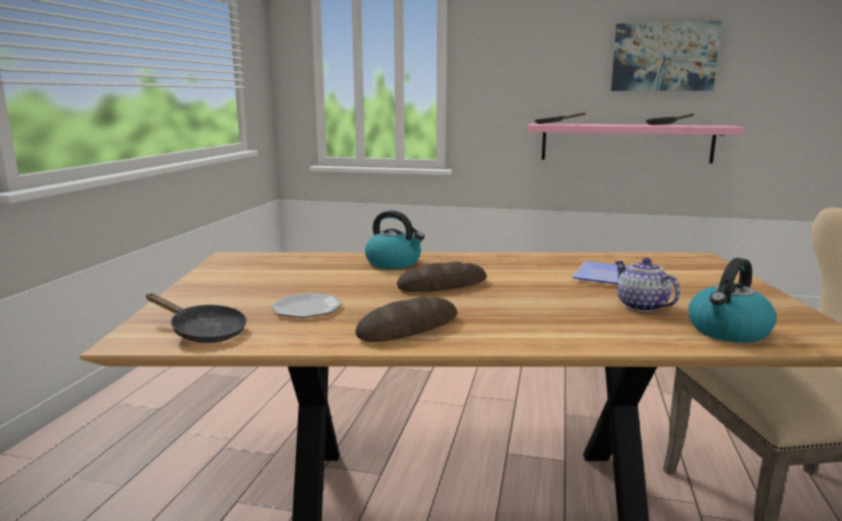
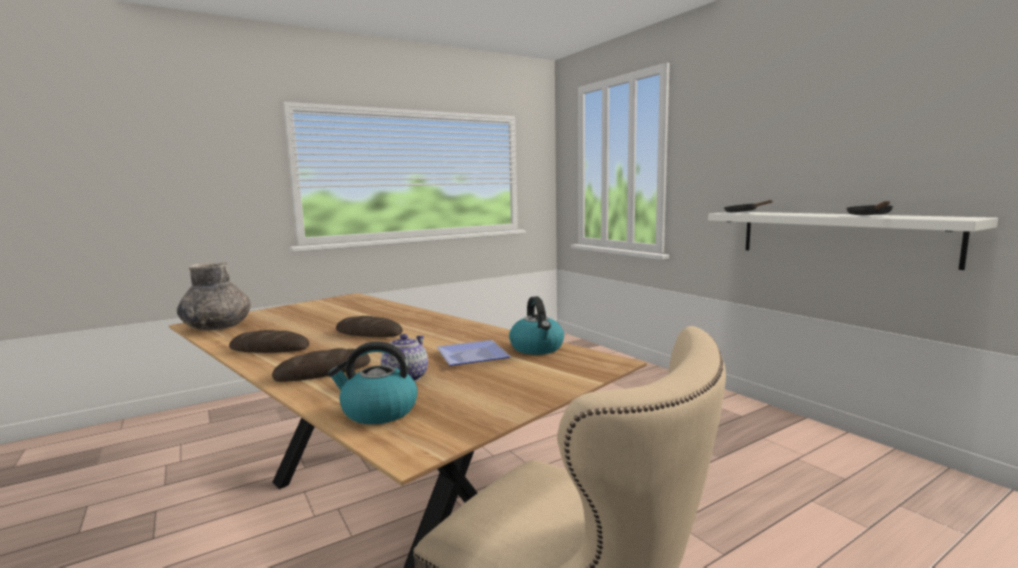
camera: 45 degrees right, 5 degrees down
(203, 332) = (217, 327): black frying pan -> grey vase
(307, 308) = (278, 328): plate -> none
(394, 263) = (399, 315): kettle -> kettle (537, 348)
(563, 325) = (323, 372): none -> bread
(626, 143) = (839, 236): pink shelf -> white shelf
(664, 57) = (889, 129): picture -> none

